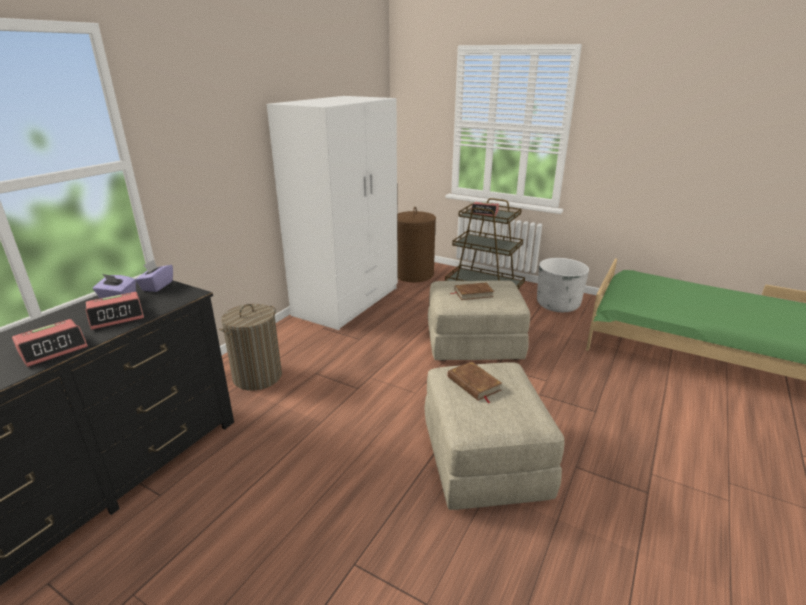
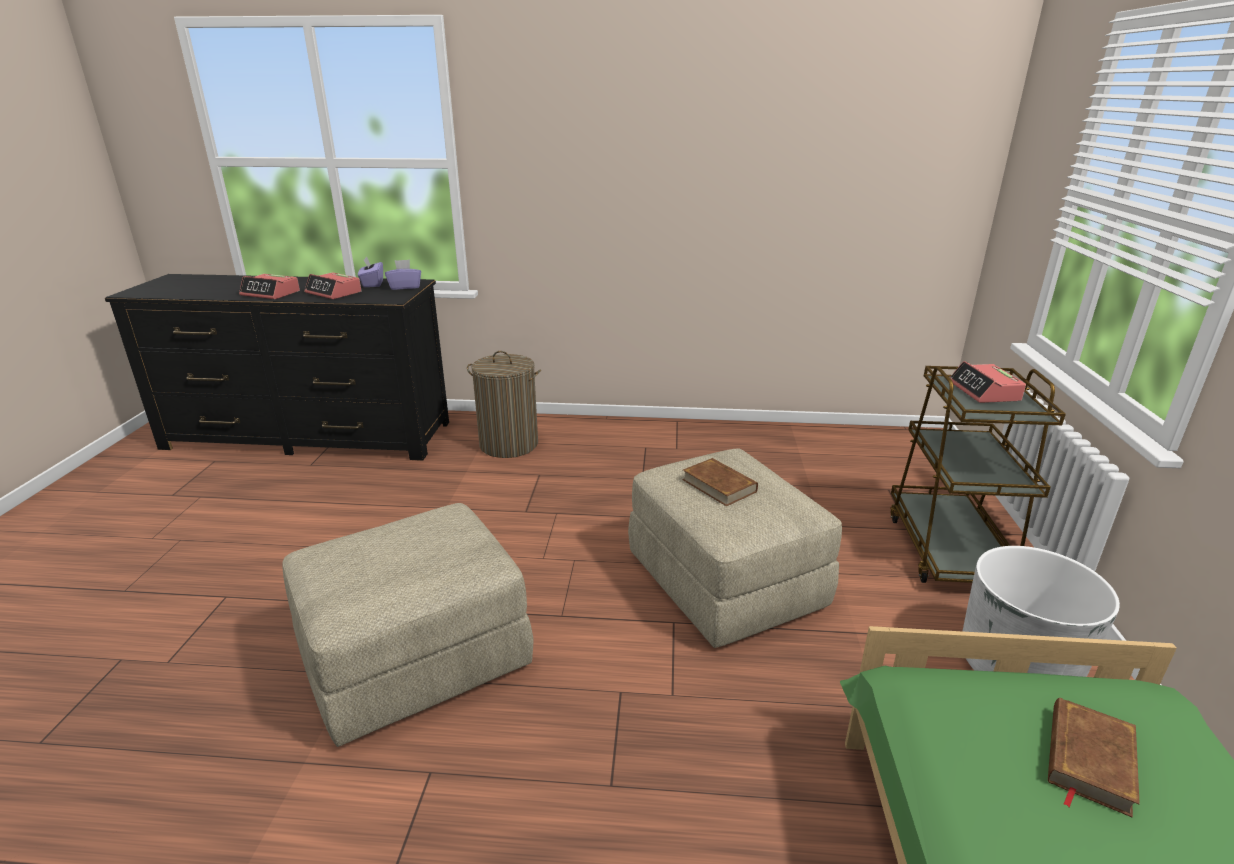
camera: 65 degrees right, 0 degrees up
(347, 301) = (734, 441): white wardrobe -> none
(413, 274) = (895, 466): brown laundry basket -> none
(473, 384) = (420, 537): brown book -> brown book (1088, 759)

